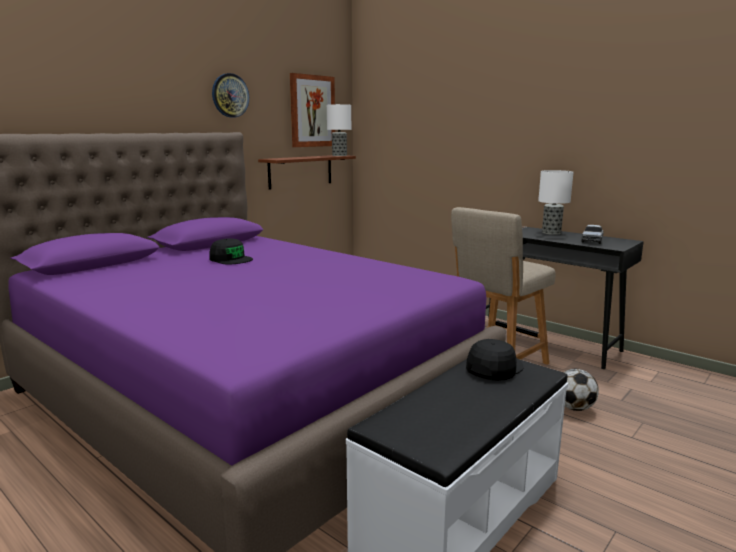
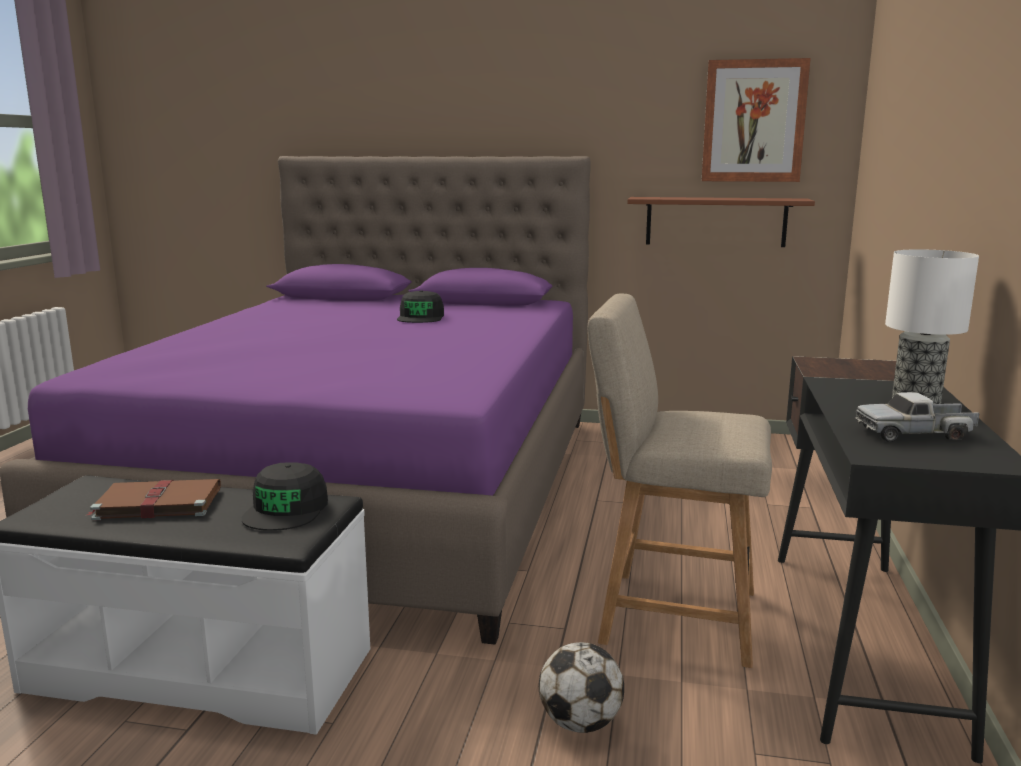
camera: 60 degrees right, 0 degrees up
(230, 95) = (590, 104): wall clock -> none
(339, 155) = (788, 199): table lamp -> none
(450, 403) = (156, 503): none -> brown book
(494, 367) = (287, 510): black cap -> black cap turned 90 degrees clockwise

